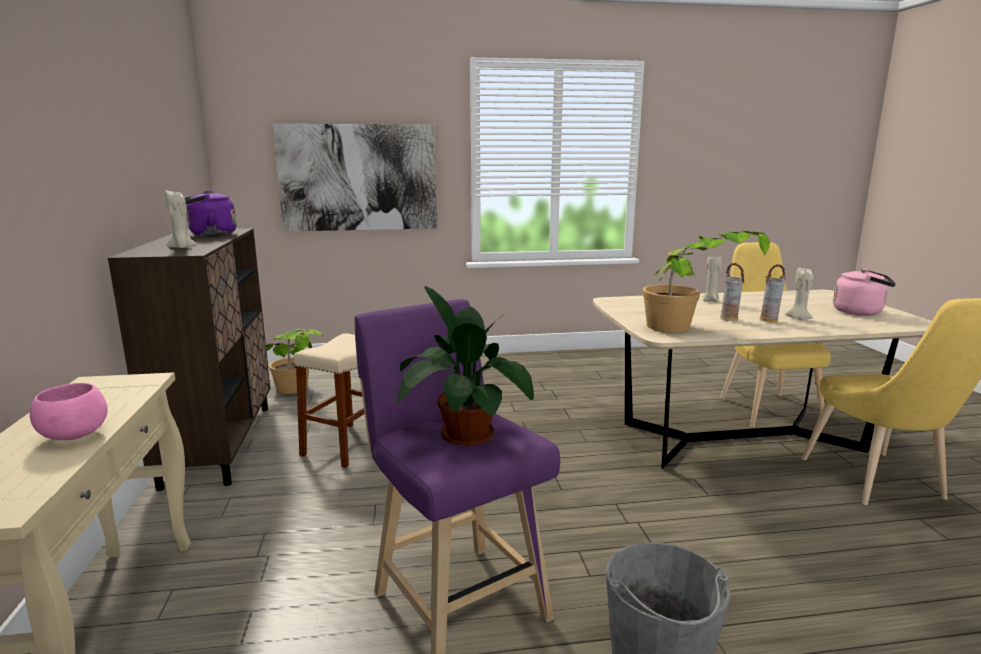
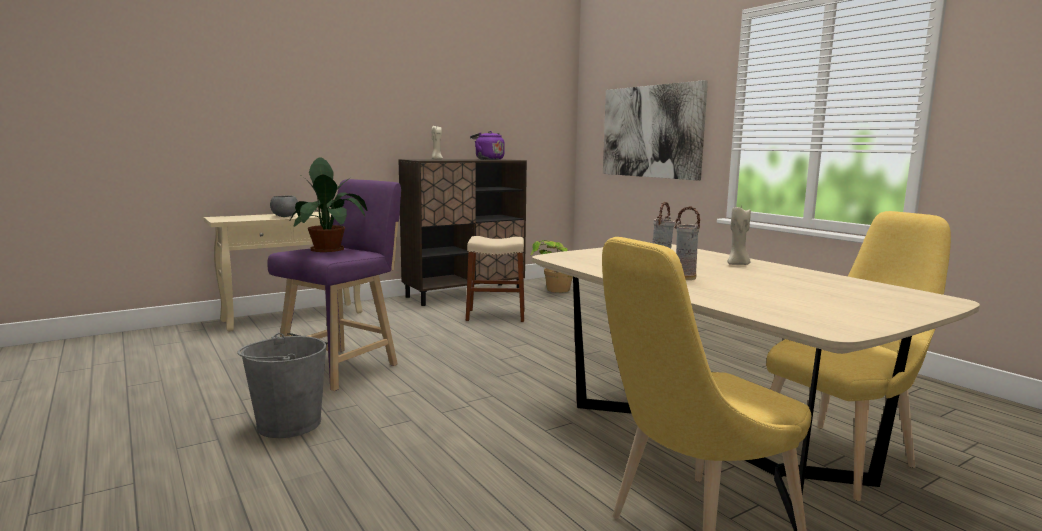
camera: 65 degrees right, 5 degrees down
(74, 435) = (285, 216): pink bowl -> grey bowl
(690, 330) = (588, 261): potted plant -> none
(798, 319) = (720, 286): beige candle -> none
(860, 312) = (835, 308): pink kettle -> none

